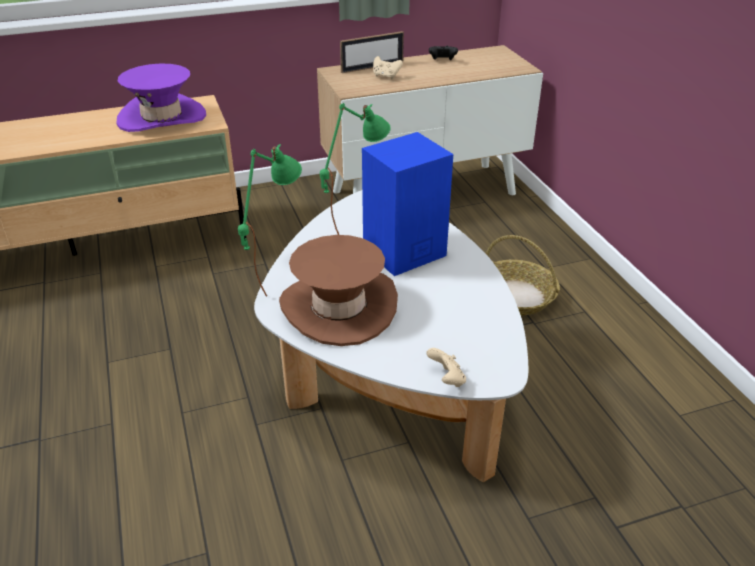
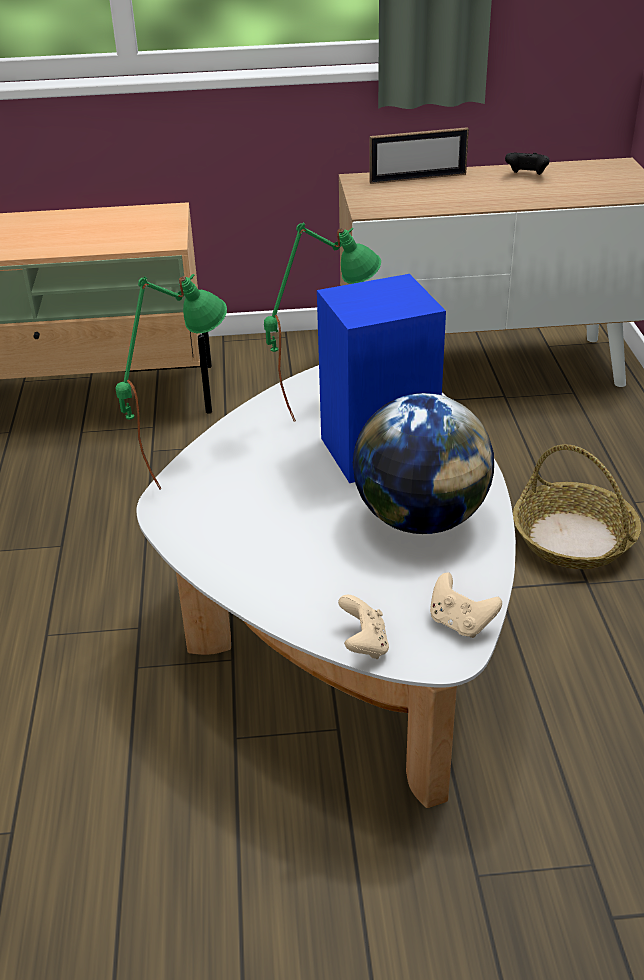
camera: 15 degrees right, 0 degrees up
(162, 118) = (106, 228): purple hat -> none
(339, 308) = (252, 518): brown hat -> none
(386, 76) = (432, 192): beige game controller -> beige game controller (460, 623)
(449, 293) = (420, 518): none -> globe

